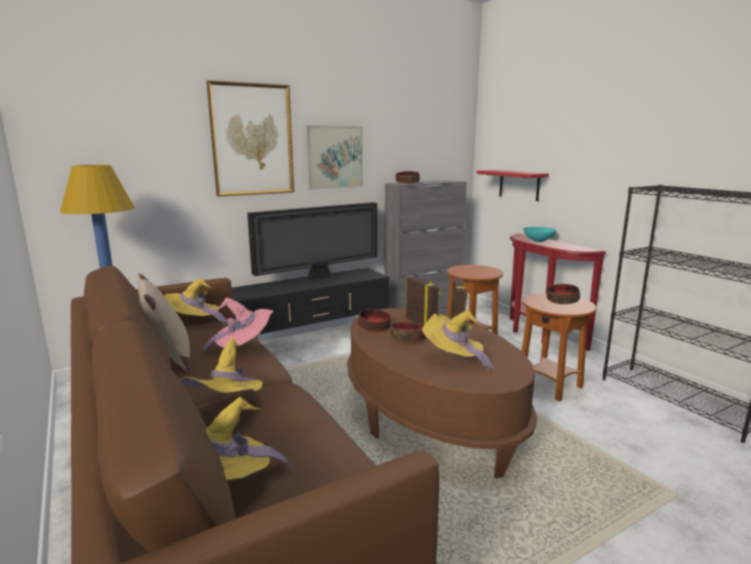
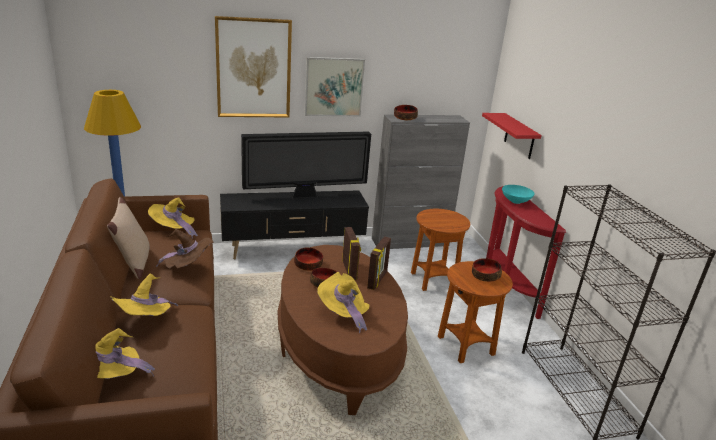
camera: 15 degrees right, 10 degrees up
(244, 348) = (188, 267): pink hat -> brown hat

